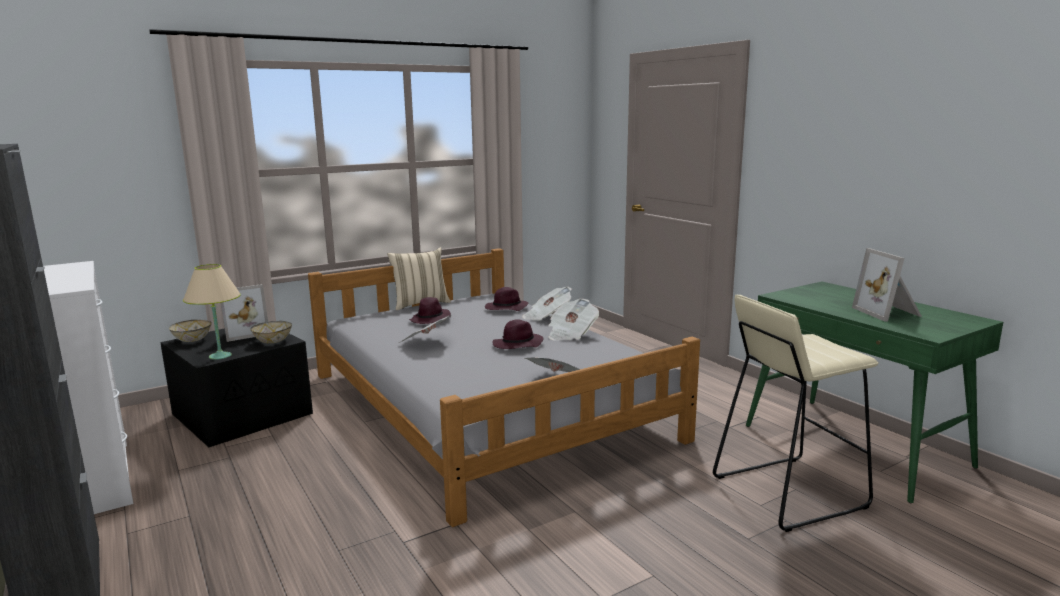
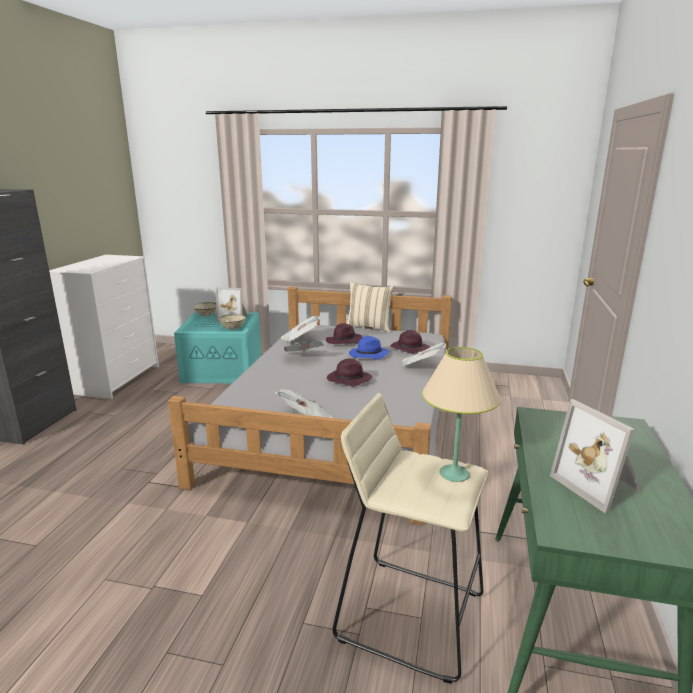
camera: 45 degrees right, 5 degrees up
(220, 356) = (195, 329): beige table lamp -> beige table lamp (454, 474)
(243, 412) = (224, 369): black storage box -> turquoise storage box
(484, 323) = (368, 355): none -> blue hat
(571, 334) = (403, 386): newspaper -> newspaper (300, 339)
(889, 312) = (599, 485): picture frame -> picture frame turned 60 degrees counterclockwise

